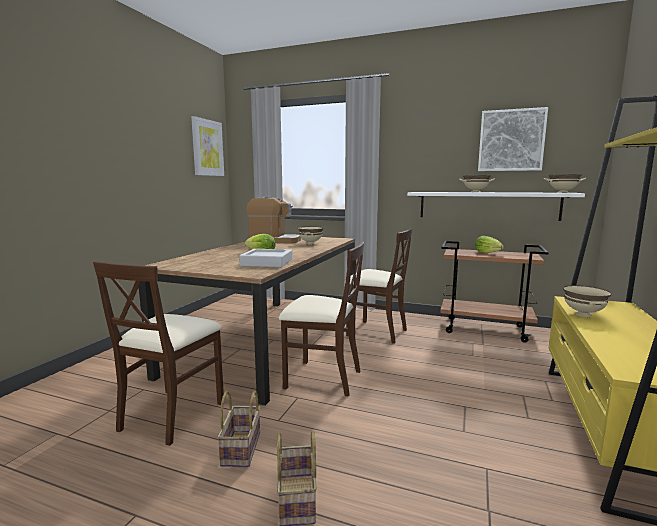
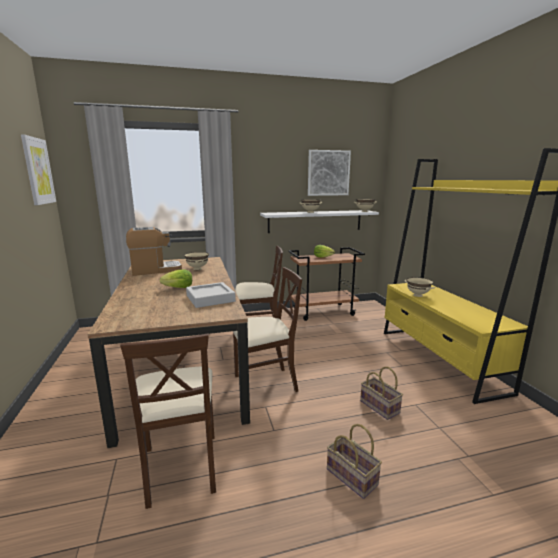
camera: 35 degrees left, 5 degrees up
(242, 449) = (276, 464): basket -> basket (381, 407)

